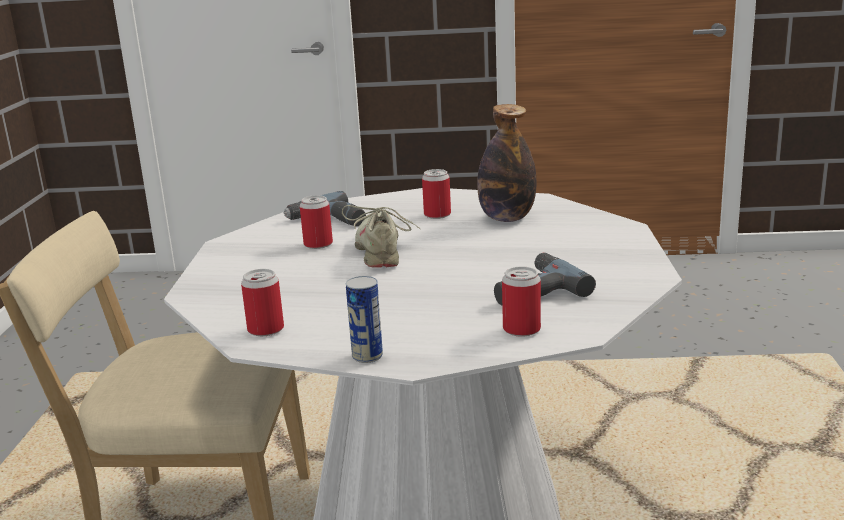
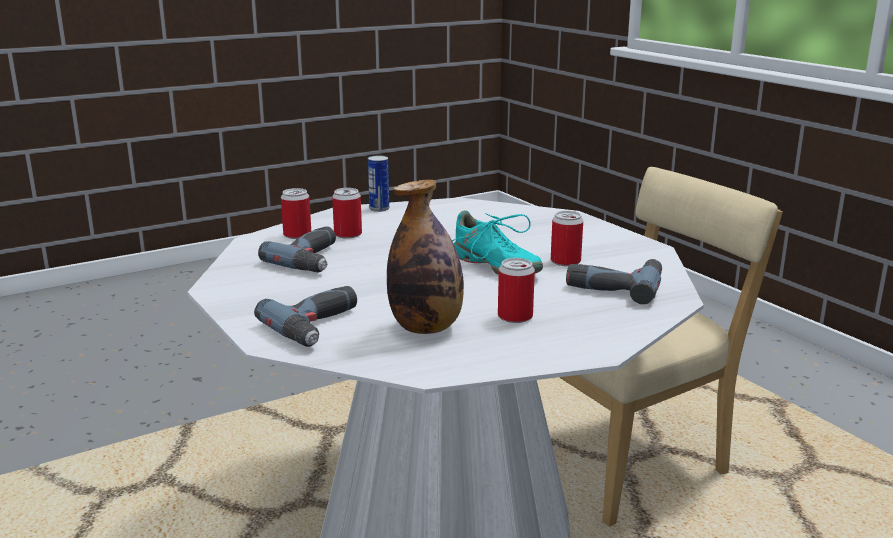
camera: 145 degrees right, 0 degrees up
(265, 329) = (467, 208): can -> can (348, 234)
(381, 251) = (494, 266): beige shoe -> turquoise shoe
(580, 231) = (320, 326): none -> power drill

